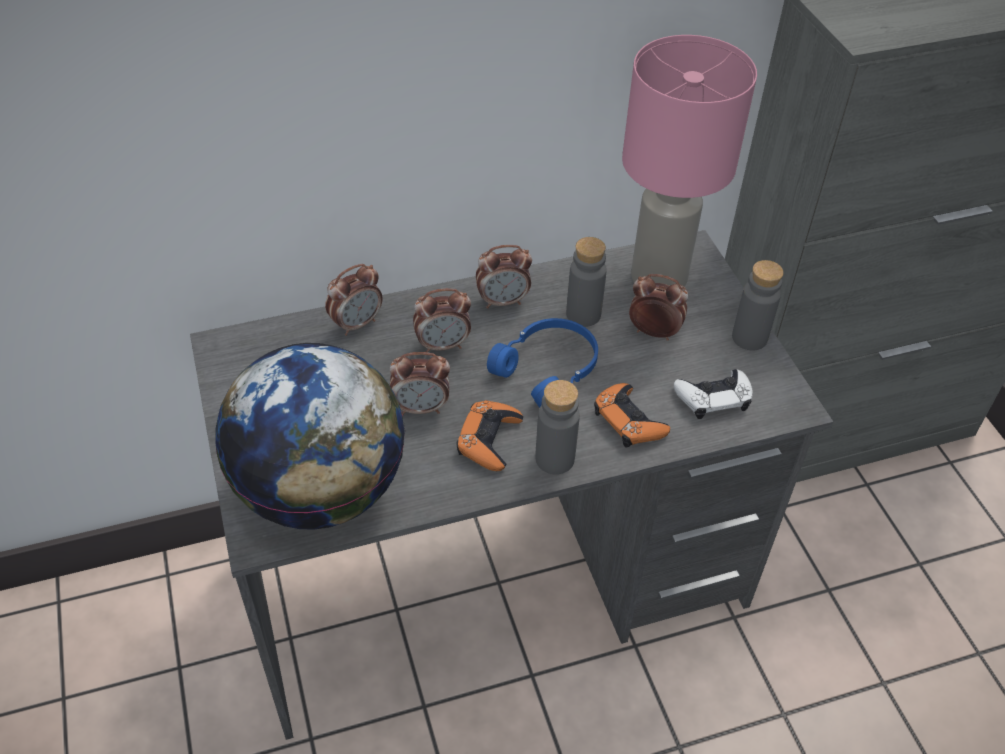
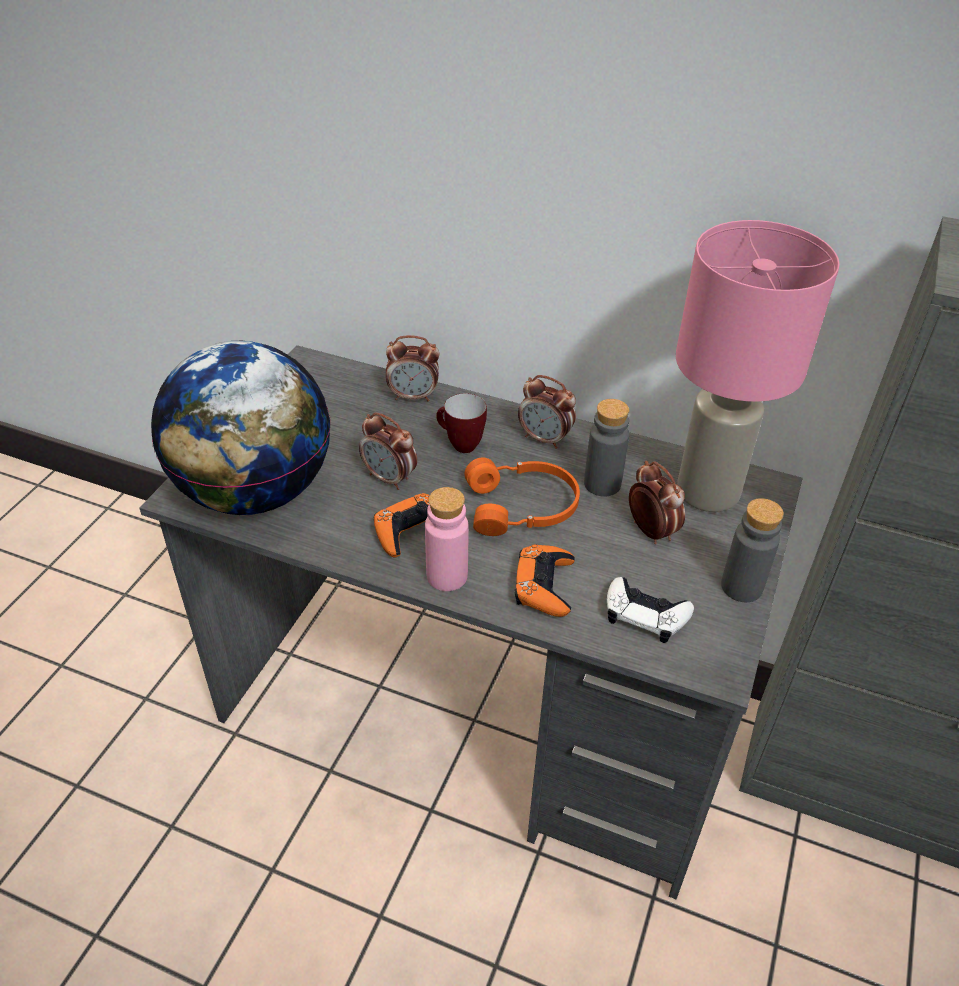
camera: 40 degrees right, 5 degrees down
(443, 345) = (459, 444): alarm clock -> mug
(549, 369) = (523, 508): blue headphones -> orange headphones
(554, 459) = (447, 576): grey bottle -> pink bottle

